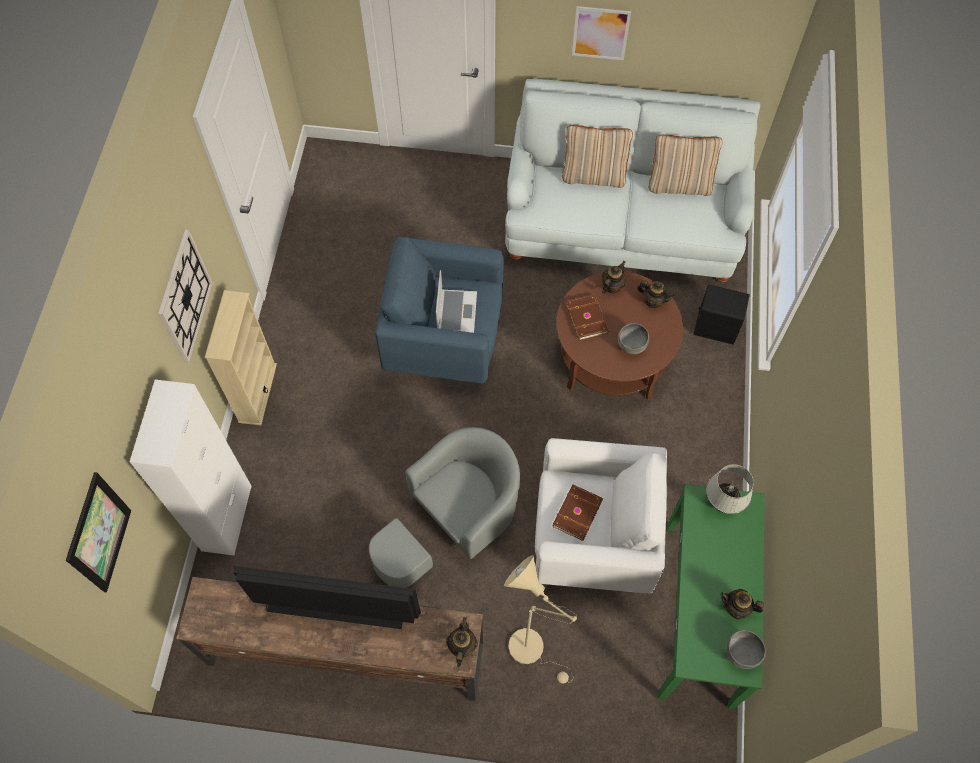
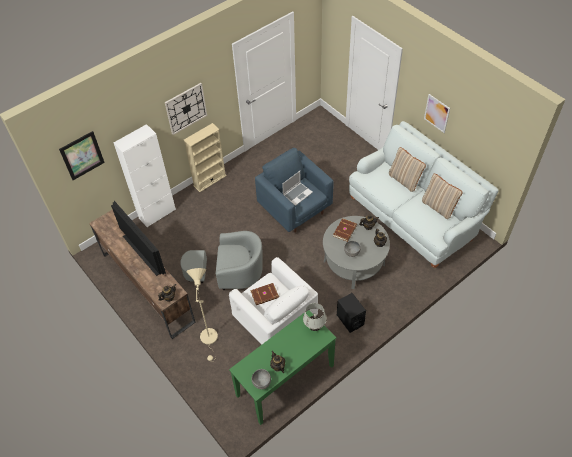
camera: 45 degrees right, 10 degrees down
(612, 357) = (354, 263): brown coffee table -> grey coffee table
(715, 327) = (411, 283): black speaker -> black speaker (350, 320)

